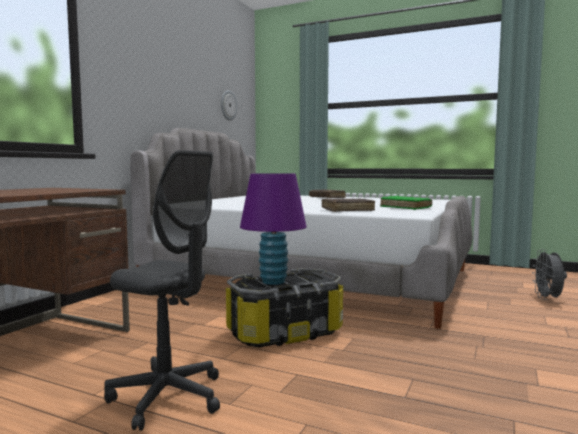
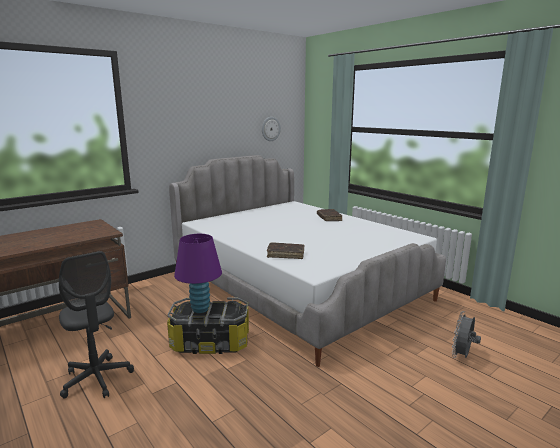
camera: 25 degrees right, 10 degrees up
(405, 208) = (342, 255): green book -> none

